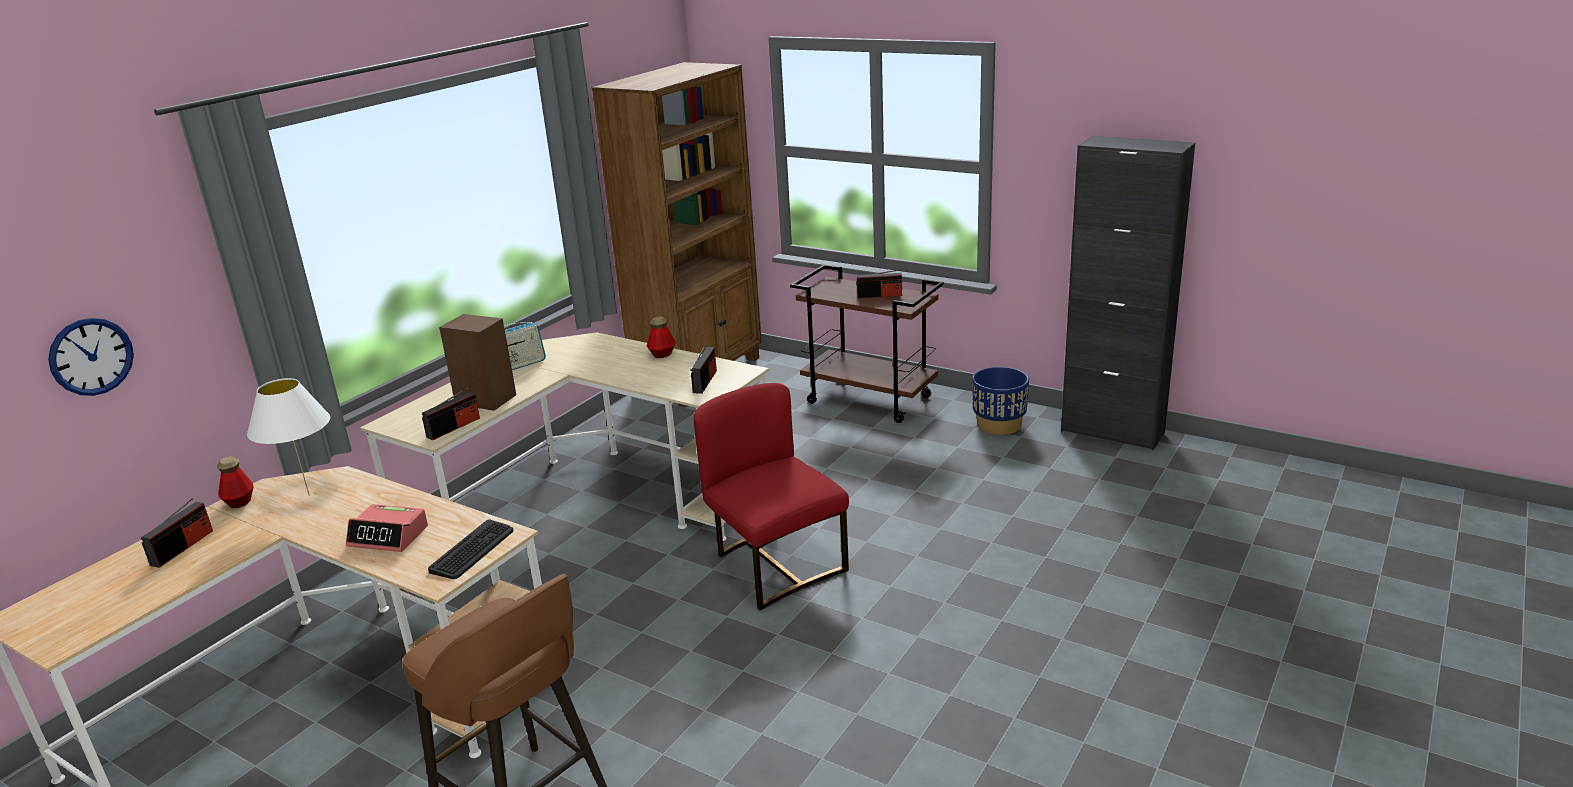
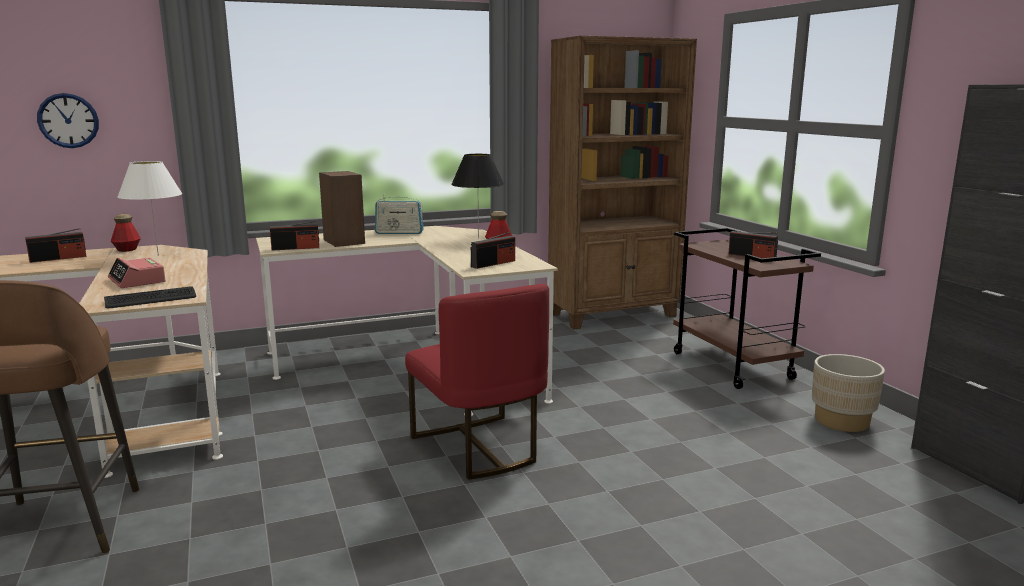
camera: 35 degrees right, 10 degrees down
(620, 349) = (478, 238): none -> black table lamp
(775, 565) = (478, 448): red chair -> red chair turned 150 degrees clockwise
(999, 425) = (842, 421): blue planter -> beige planter

